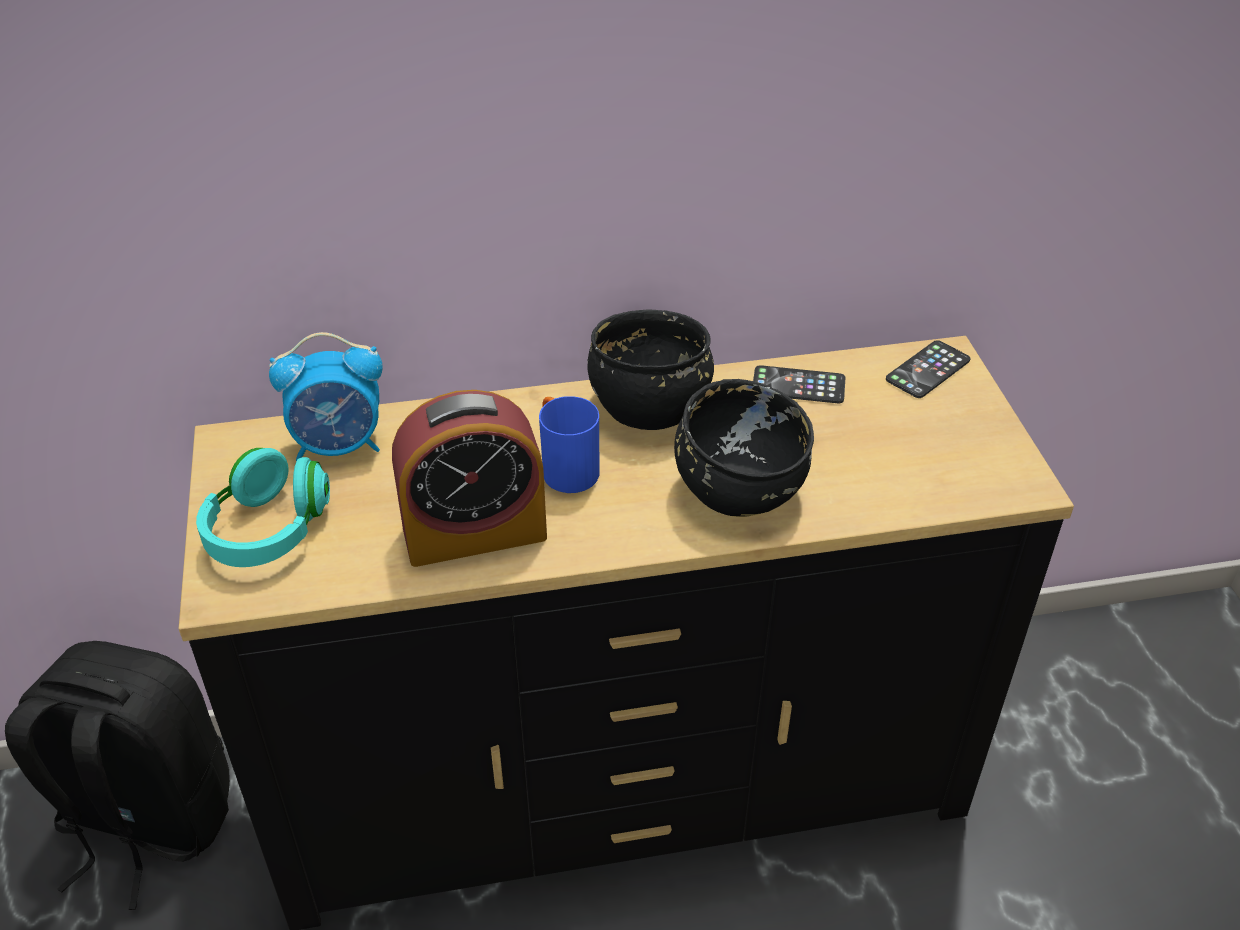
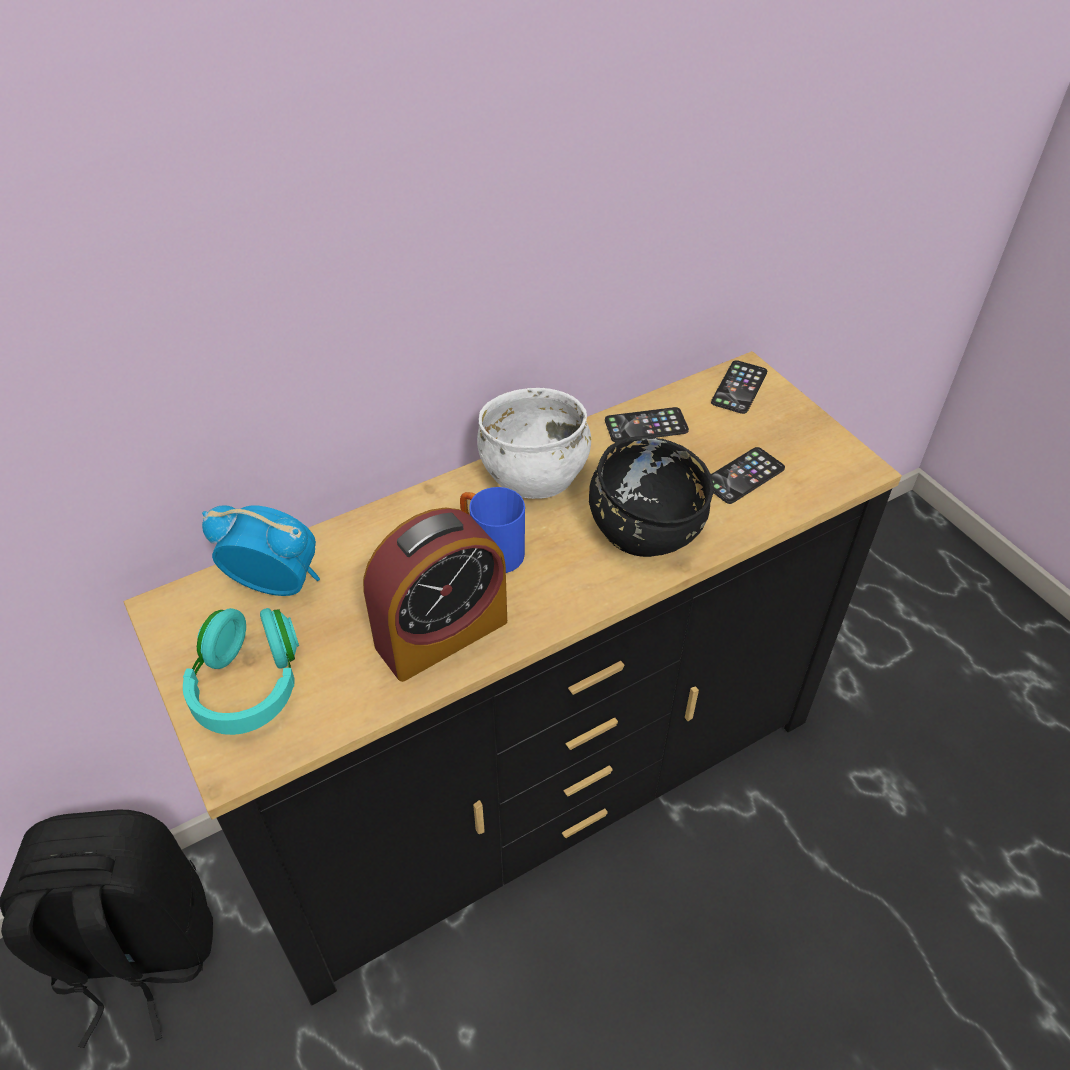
camera: 20 degrees left, 5 degrees up
(339, 445) = (276, 583): alarm clock -> alarm clock turned 135 degrees counterclockwise
(650, 406) = (534, 475): black bowl -> white bowl
(881, 461) = (743, 476): none -> phone

